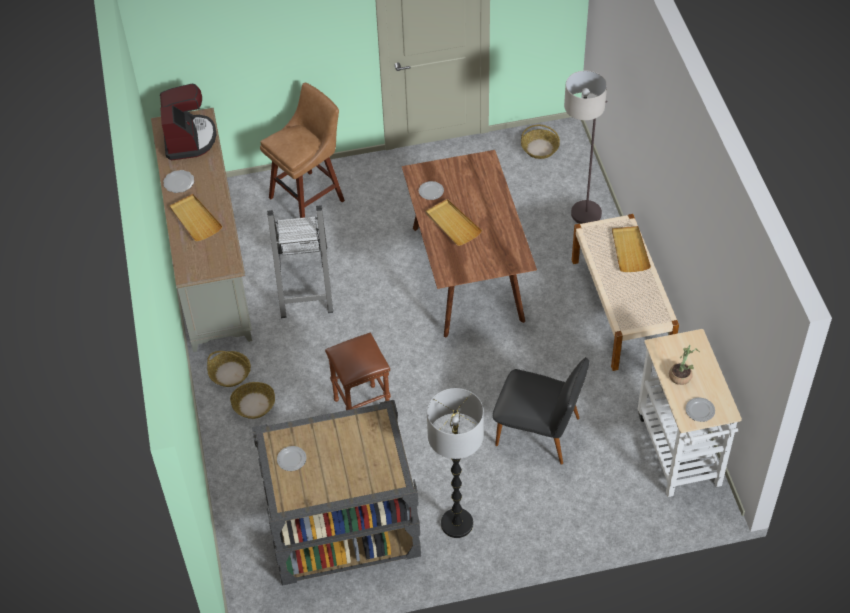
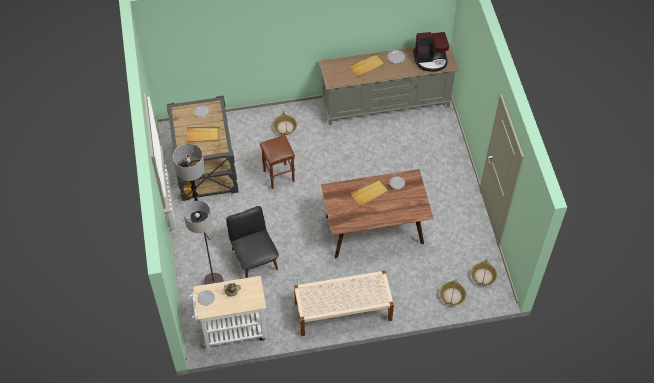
camera: 90 degrees right, 5 degrees up
(229, 373) = (307, 116): basket -> basket (452, 295)
(304, 282) = (370, 148): grey step ladder -> none
(309, 197) = (437, 149): brown stool -> none
(538, 431) = (254, 259): black chair -> black chair turned 135 degrees clockwise
(579, 218) = (419, 294): grey floor lamp -> grey floor lamp (210, 278)
(629, 250) = (361, 299): beige tray -> beige tray (203, 135)

